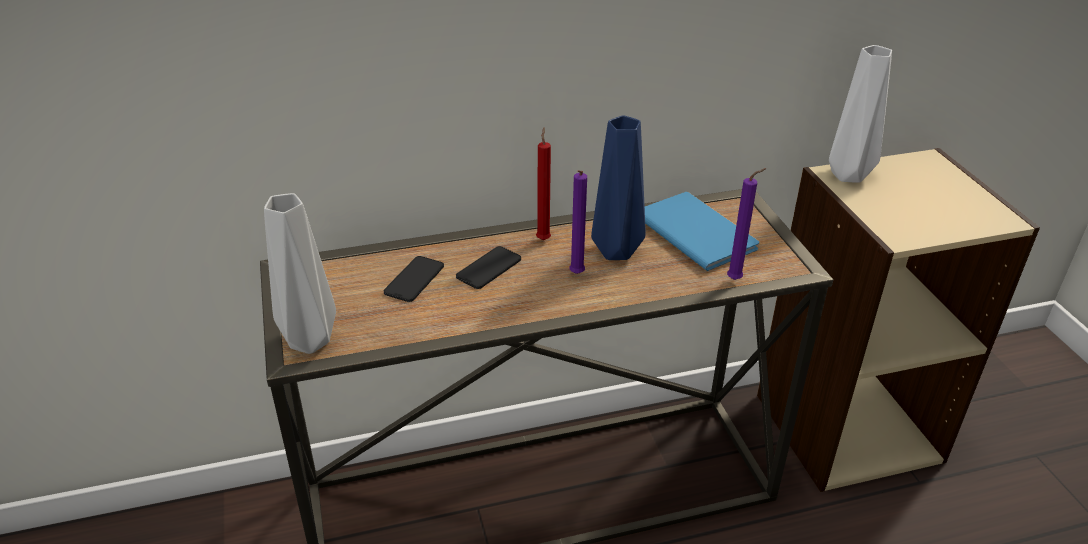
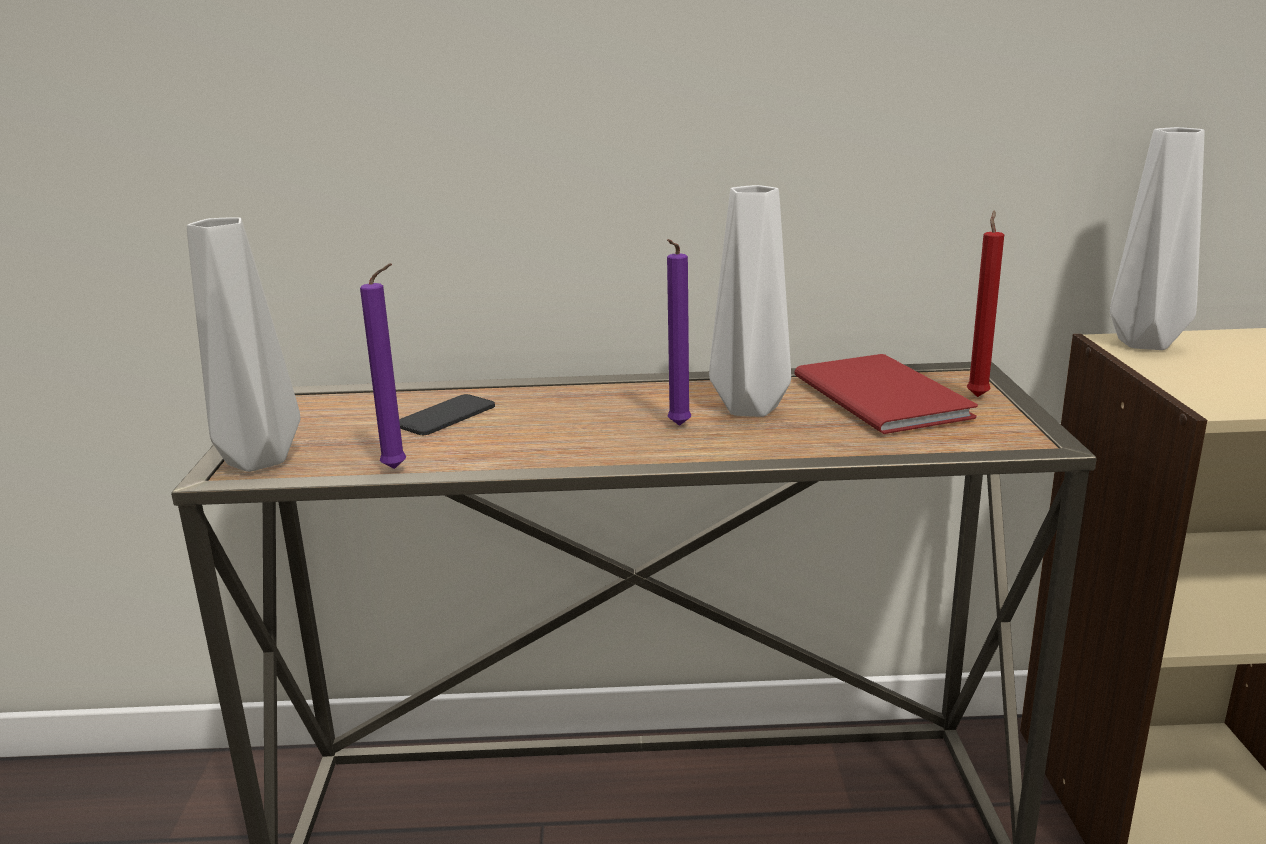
camera: 15 degrees right, 15 degrees down
(489, 268) = (555, 412): phone -> none
(543, 238) = (651, 391): red candle -> red candle (977, 395)
(616, 253) = (750, 410): blue vase -> white vase
(695, 230) = (883, 394): blue book -> red book
(736, 279) = (928, 445): purple candle -> purple candle (398, 469)

